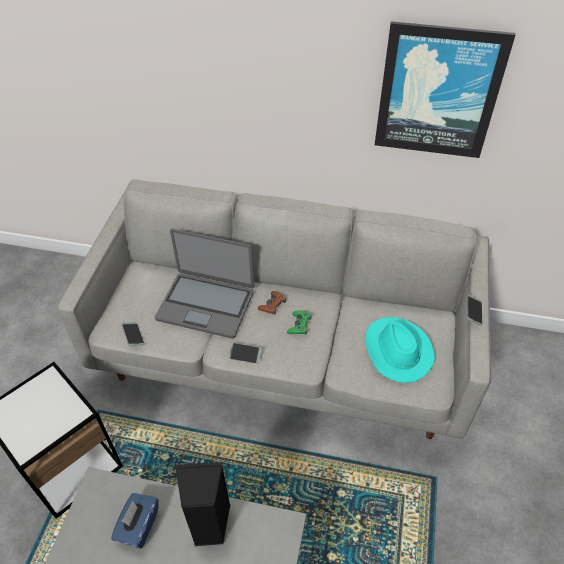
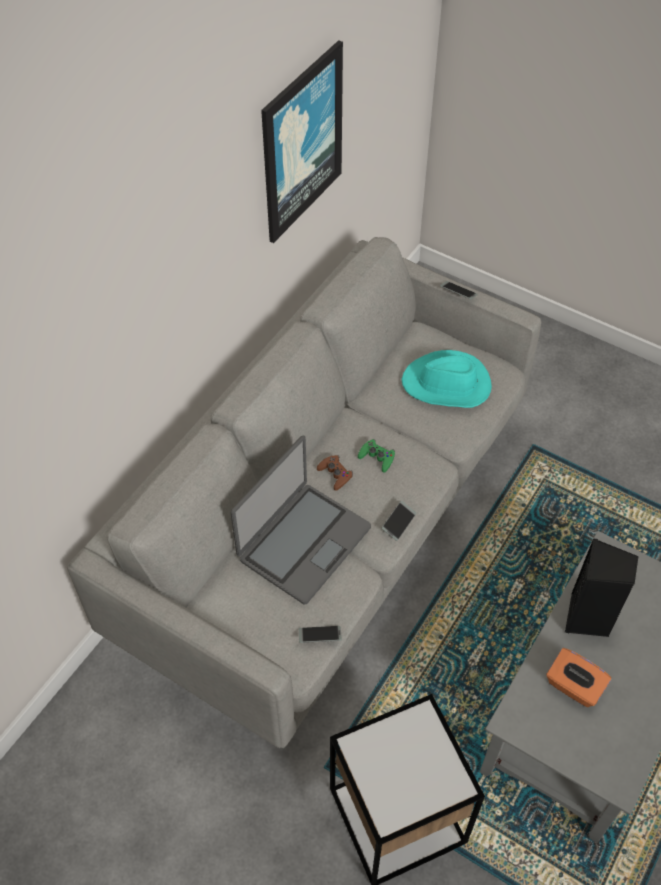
camera: 70 degrees left, 5 degrees up
(138, 526) = (573, 686): blue tissue box -> orange tissue box

